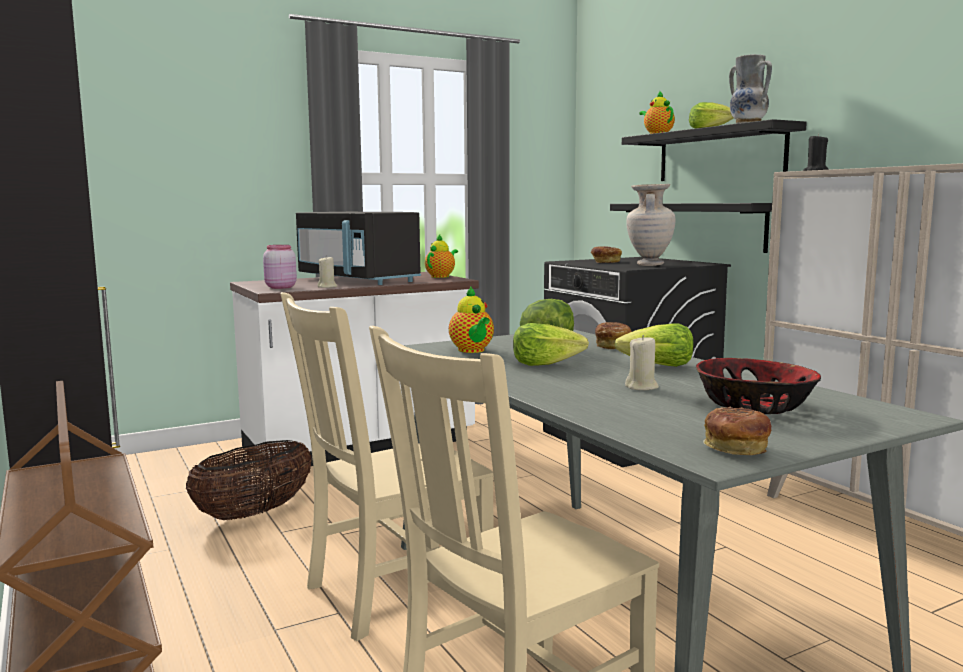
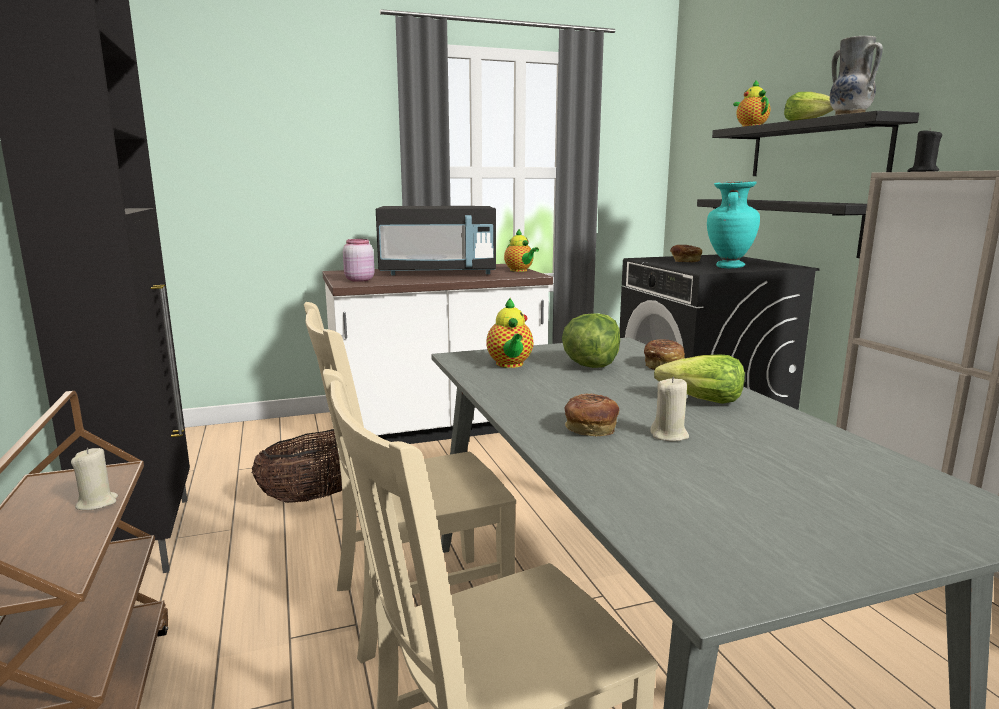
camera: 10 degrees right, 5 degrees up
(327, 287) = (402, 281): beige candle -> beige candle (97, 503)
(358, 280) = (438, 273): black microwave -> black microwave turned 60 degrees counterclockwise
(441, 276) = (520, 270): teapot -> teapot turned 105 degrees clockwise
(546, 364) = (577, 389): lettuce -> none
(649, 265) = (728, 267): beige vase -> turquoise vase
(736, 448) = (749, 566): bread -> bread (590, 429)
(755, 406) = (799, 481): bowl -> none

